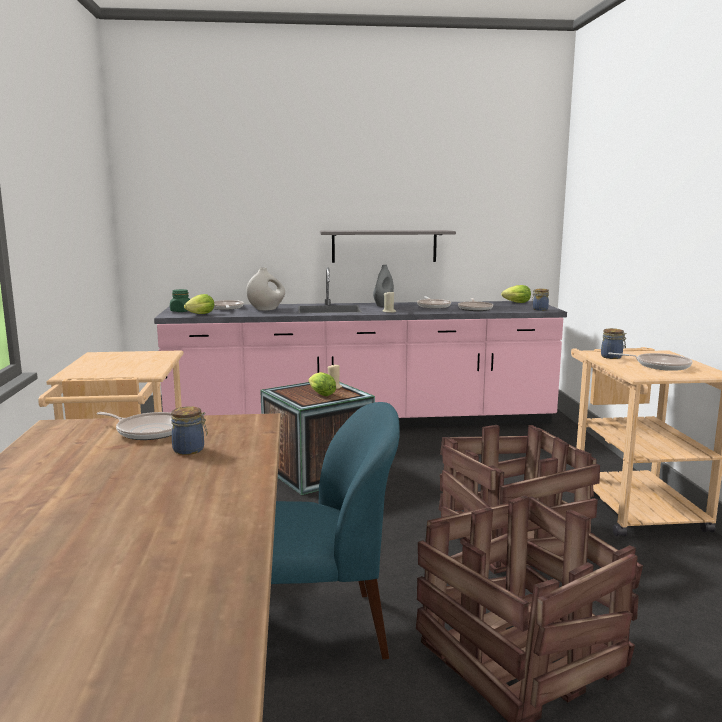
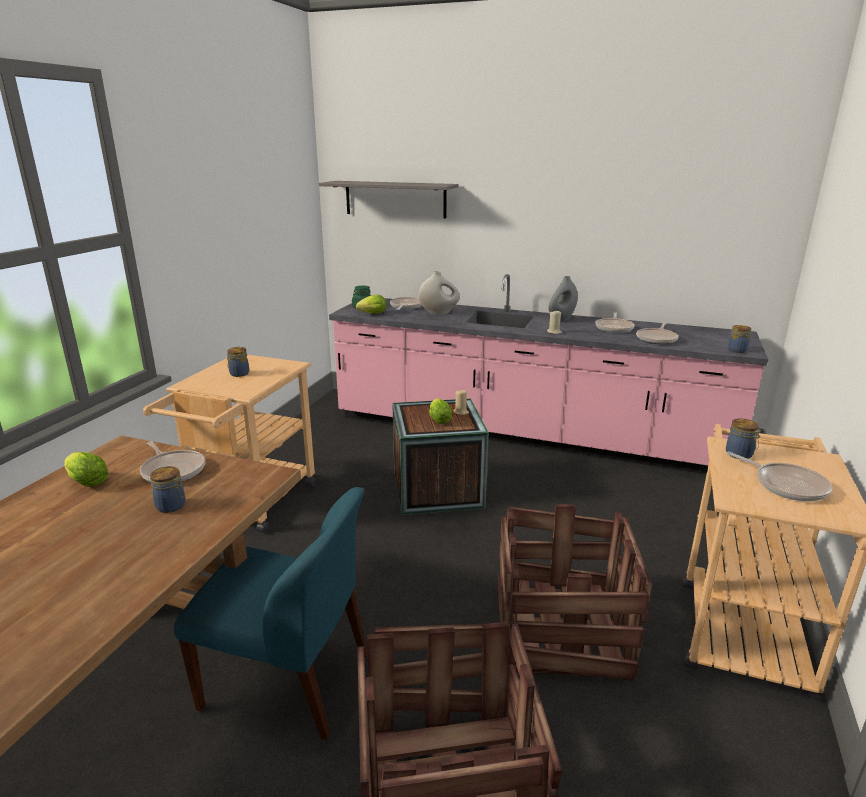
camera: 25 degrees right, 10 degrees up
(117, 363) = (238, 374): none -> jar
(384, 246) = (575, 253): grey shelf -> grey shelf (395, 199)
(515, 302) = (721, 333): lettuce -> lettuce (86, 481)

